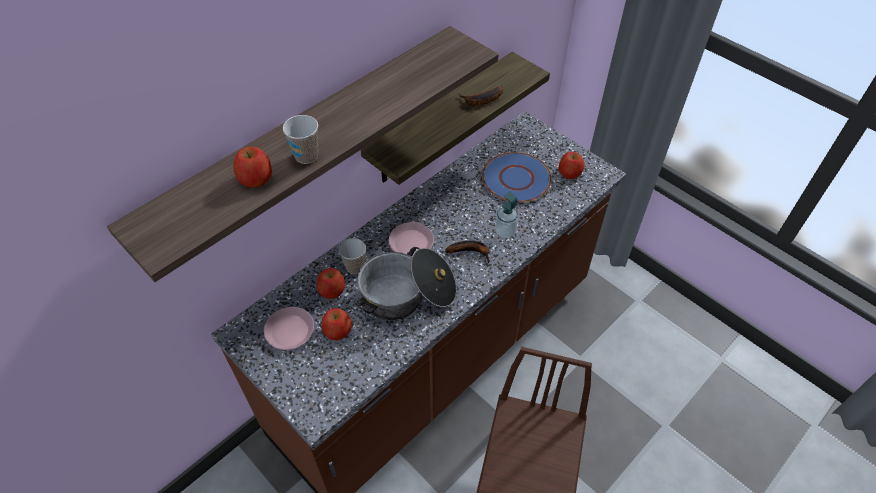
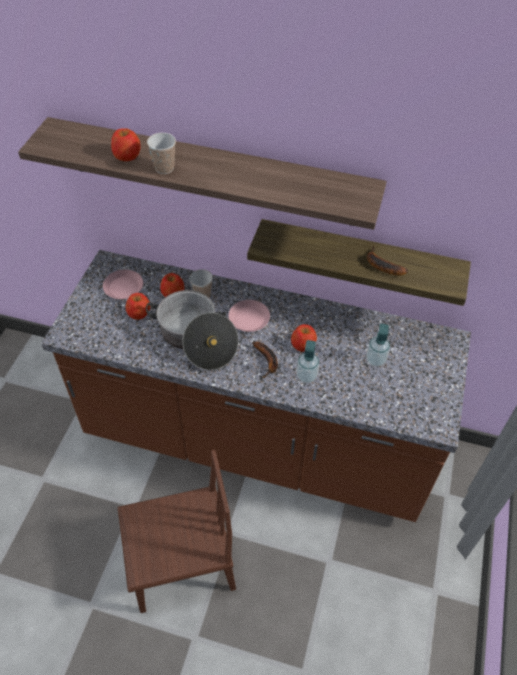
camera: 60 degrees right, 0 degrees up
(516, 179) = (375, 360): blue plate -> soap dispenser
(569, 172) = (418, 398): apple -> apple (303, 344)

